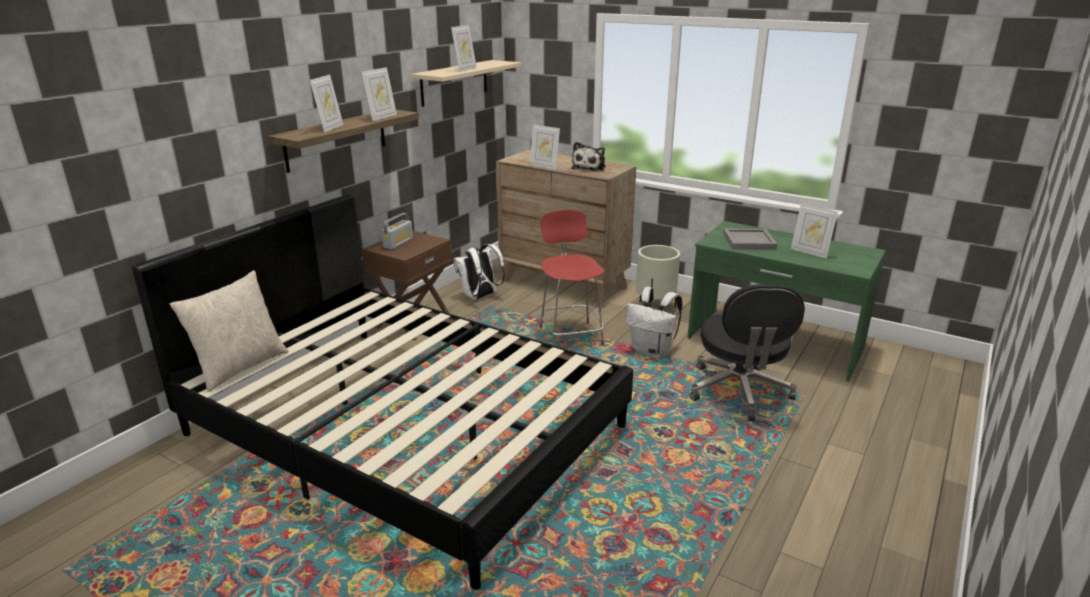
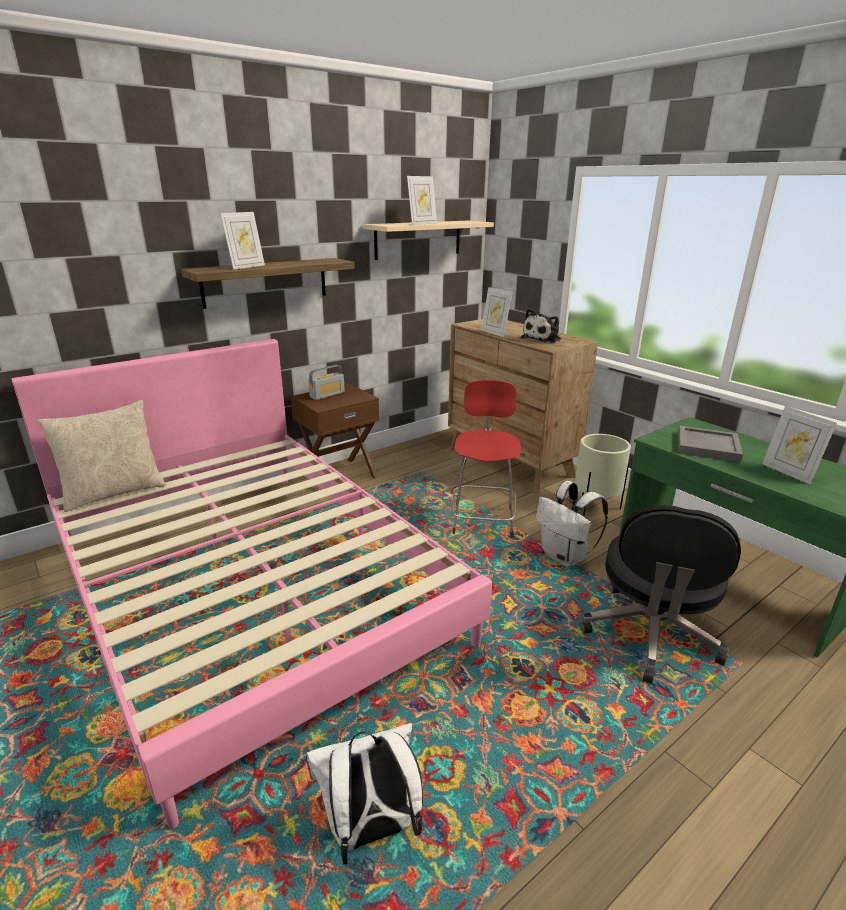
camera: 20 degrees right, 0 degrees up
(381, 117) = (311, 262): picture frame -> none
(405, 429) = (250, 589): black bed -> pink bed
(480, 297) = (418, 461): white backpack -> white backpack (370, 831)

